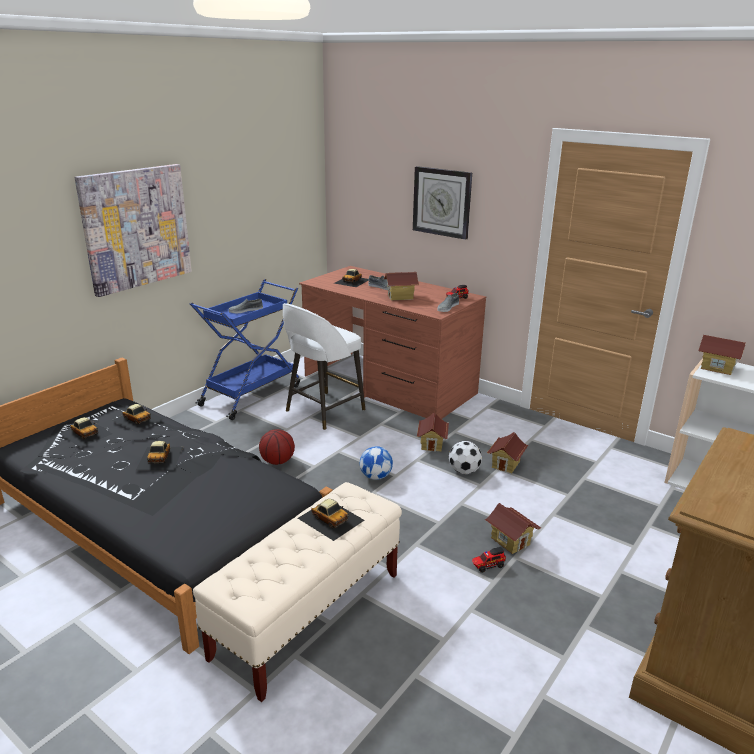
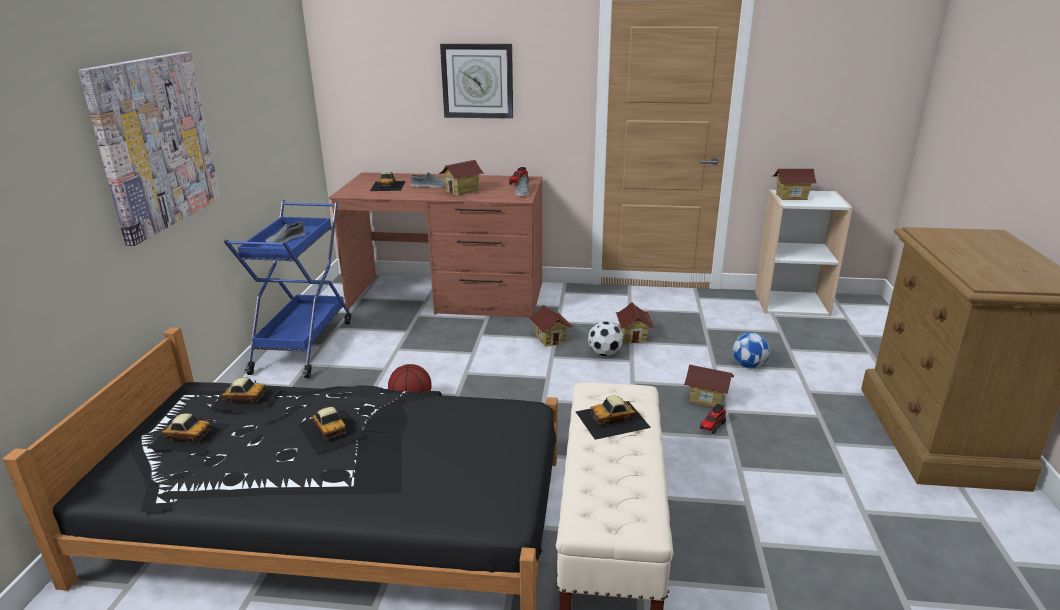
camera: 30 degrees left, 0 degrees up
(323, 411) = (406, 339): white stool -> none
(331, 518) = (613, 419): toy car -> toy car turned 150 degrees clockwise
(376, 477) = (530, 384): football -> football (749, 365)

